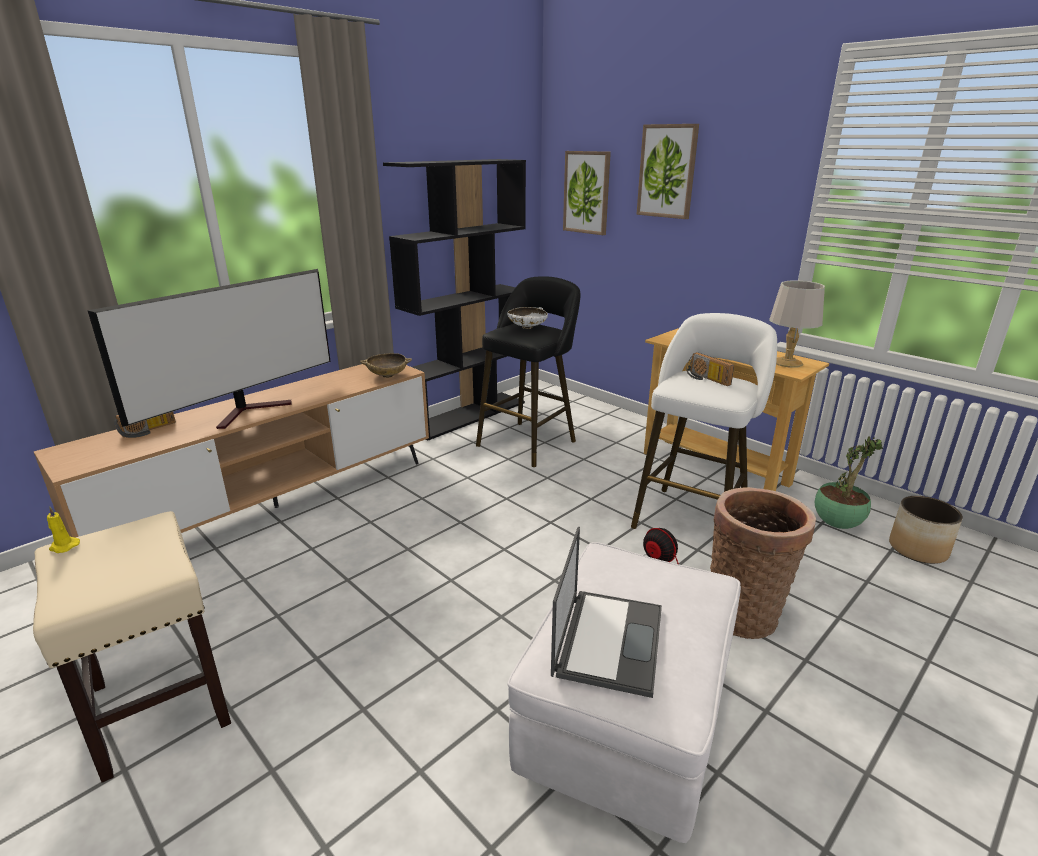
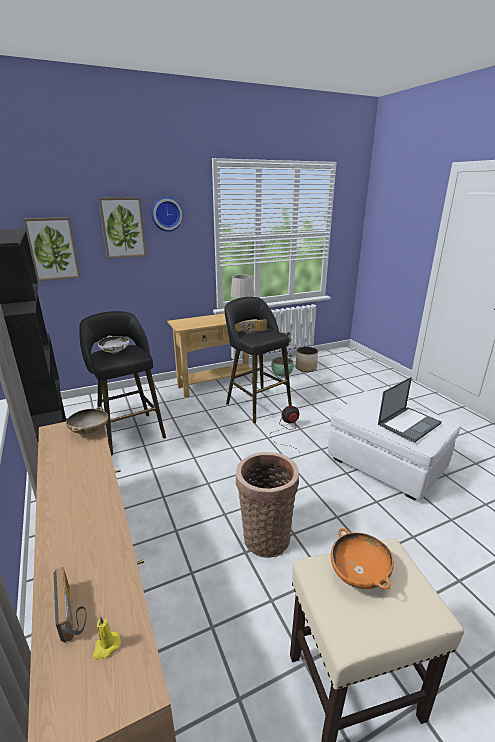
camera: 70 degrees left, 0 degrees up
(63, 546) = (347, 634): yellow candle -> yellow candle (106, 647)
(139, 550) = (359, 573): none -> orange bowl
(250, 411) = (92, 519): television -> none
(608, 639) = (409, 423): laptop -> laptop turned 105 degrees clockwise
(692, 517) = (256, 404): white stool -> black stool
(733, 153) = (166, 214): none -> wall clock
(744, 612) = (329, 415): basket -> basket (265, 535)

